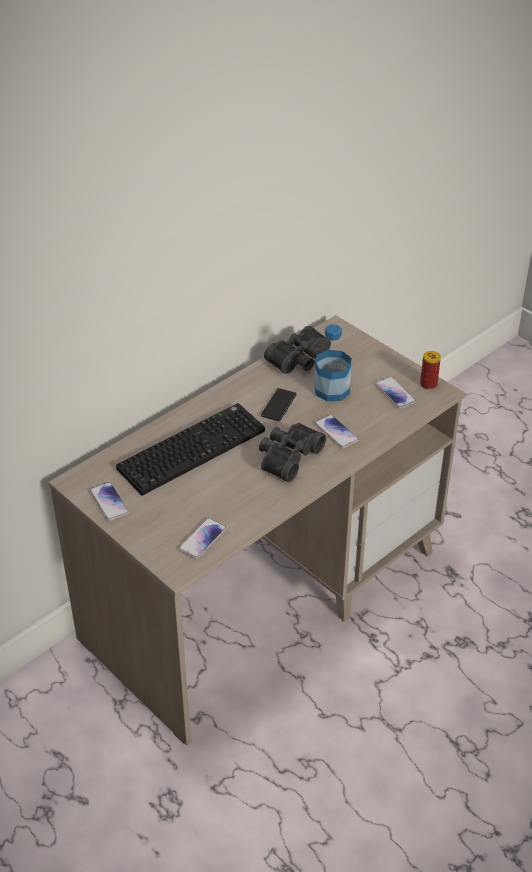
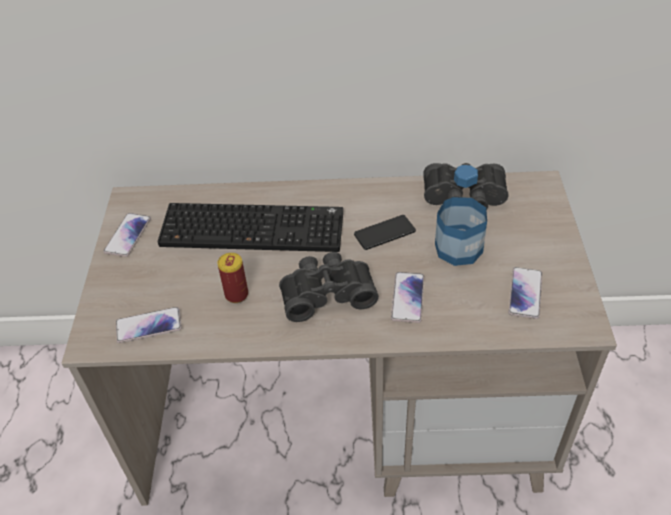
camera: 45 degrees right, 5 degrees up
(428, 384) = (578, 306): can -> can (236, 294)

